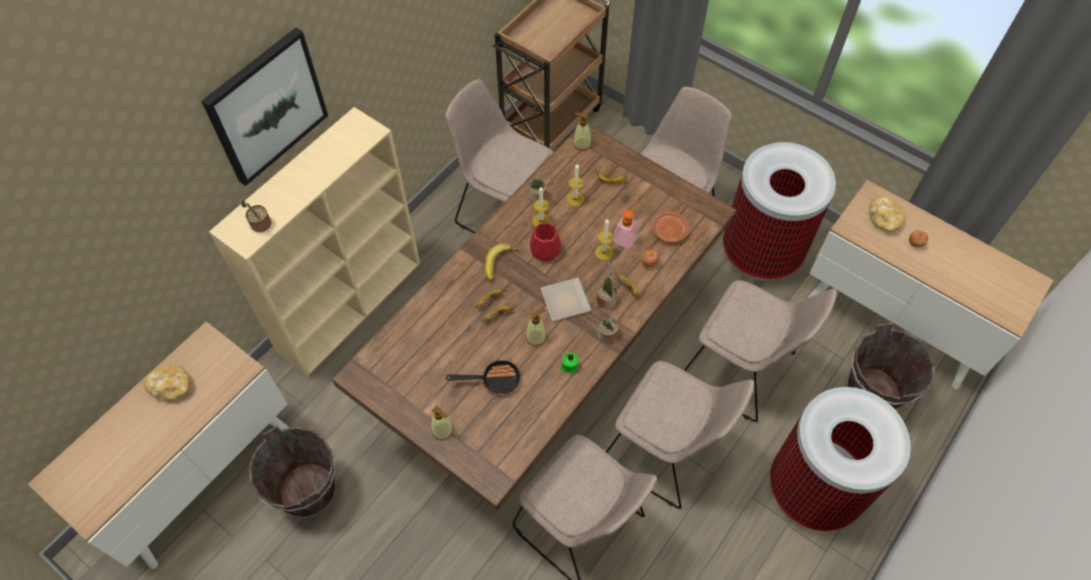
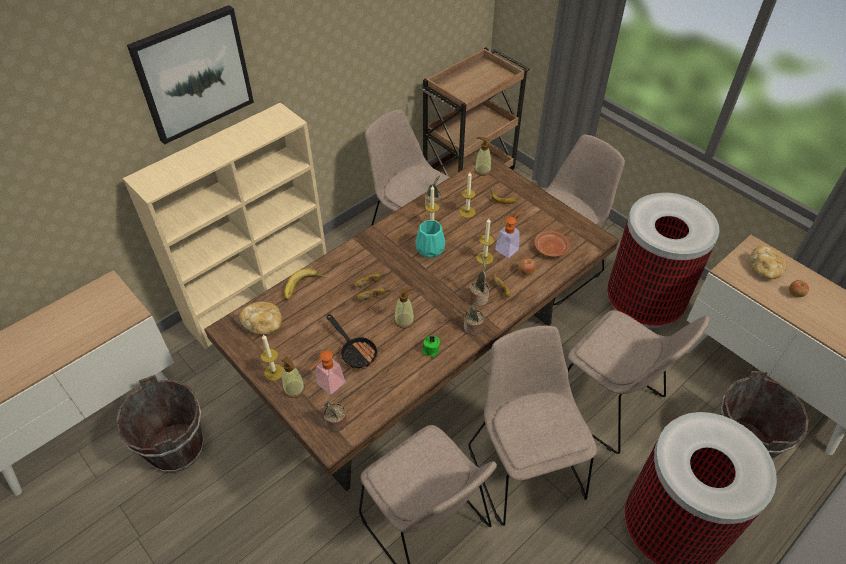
camera: 10 degrees right, 10 degrees down
(172, 387) = (64, 319): bread -> bread (263, 324)
(260, 225) = (169, 178): potted plant -> potted plant (335, 423)
(417, 415) = (274, 372): none -> candle
(475, 422) = (327, 386): none -> soap dispenser
(494, 380) = (355, 352): frying pan -> frying pan turned 45 degrees clockwise
(501, 264) = (386, 255): banana -> banana (303, 287)
(545, 250) = (430, 249): red vase -> turquoise vase
(564, 302) = (438, 294): plate -> none
(666, 451) = (524, 467): beige chair -> beige chair turned 150 degrees counterclockwise

